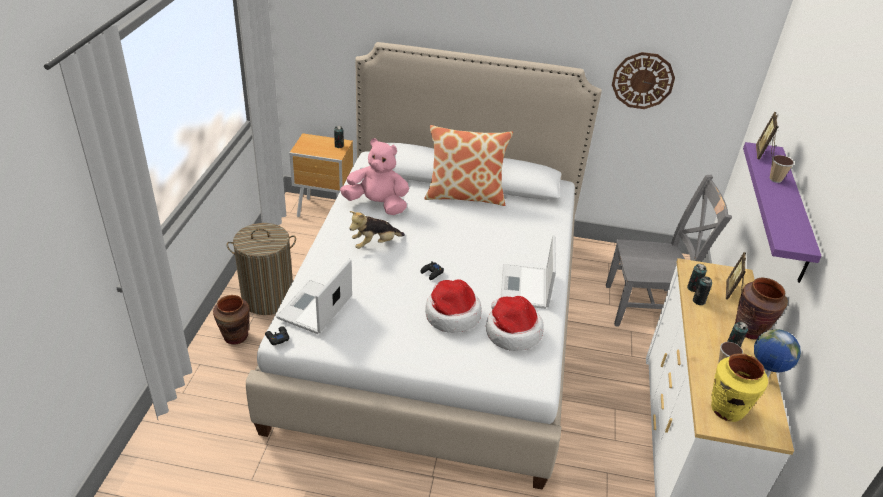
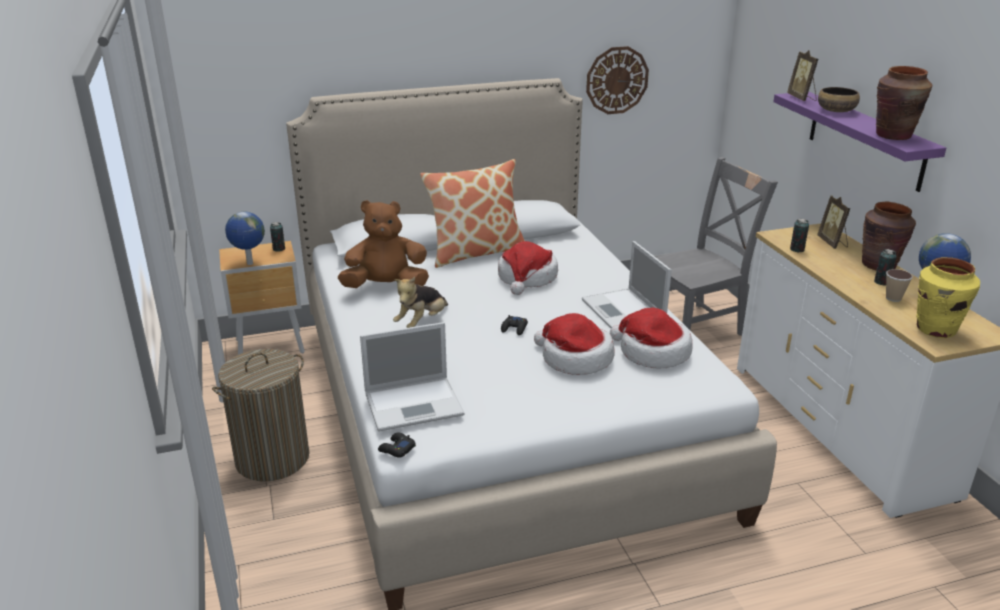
camera: 25 degrees left, 10 degrees down
(235, 336) = (263, 515): brown vase -> brown vase (893, 135)
(311, 152) = (249, 264): none -> globe
(314, 308) = (415, 403): laptop -> laptop turned 105 degrees counterclockwise
(377, 204) = (386, 287): pink plush toy -> brown plush toy
(481, 232) = (527, 278): none -> hat
(698, 301) = (813, 257): can -> none
(775, 179) = (836, 110): cup -> bowl

